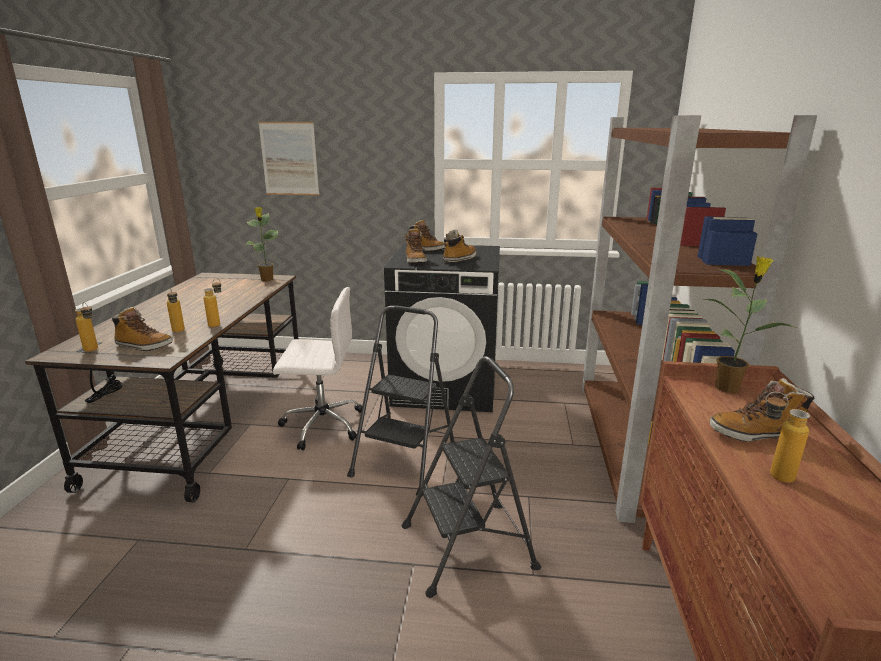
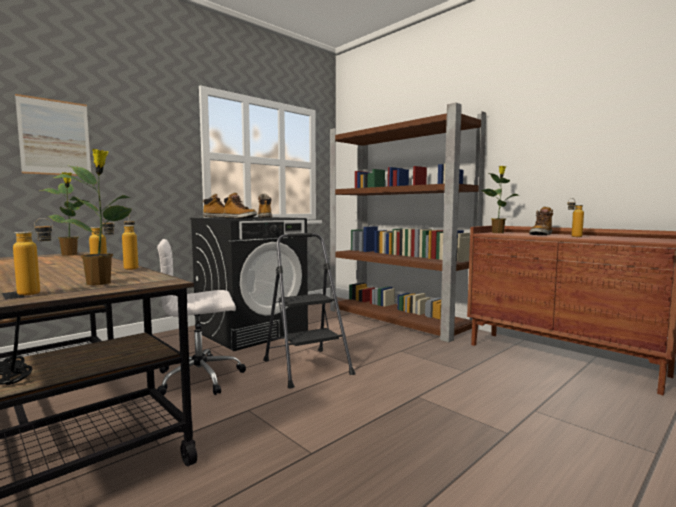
camera: 50 degrees left, 15 degrees down
(144, 346) = (101, 283): boot -> potted plant
(321, 424) = (201, 377): white office chair -> white office chair turned 150 degrees counterclockwise
(472, 544) = (421, 376): black step ladder -> none

